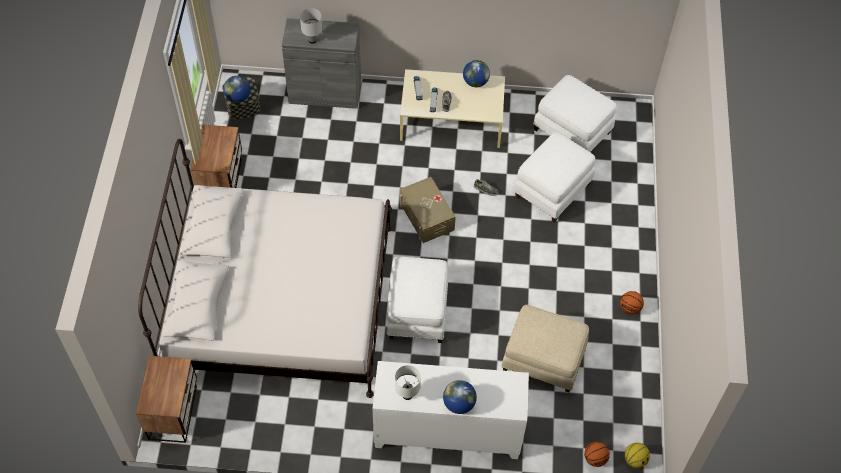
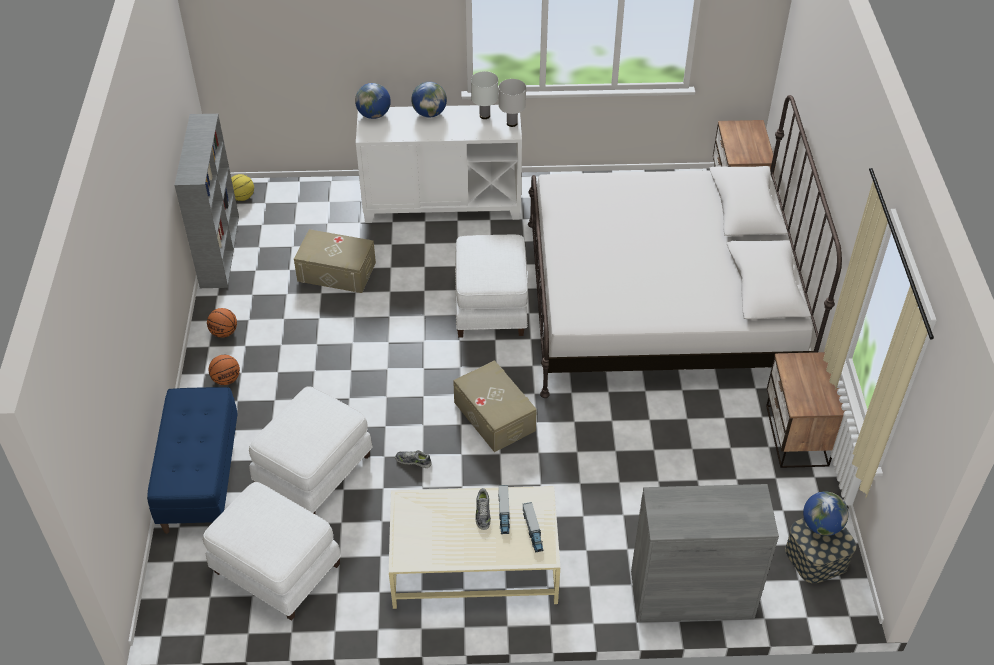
camera: 175 degrees right, 10 degrees down
(312, 40) = (719, 497): white table lamp -> white table lamp (512, 123)
(475, 82) = (438, 554): globe -> globe (374, 115)
(543, 360) = (336, 272): beige ottoman -> beige storage box
(595, 458) = (285, 195): basketball -> basketball (226, 379)
(628, 192) = (200, 478): none -> blue bench
(646, 395) = (219, 250): none -> grey bookcase

